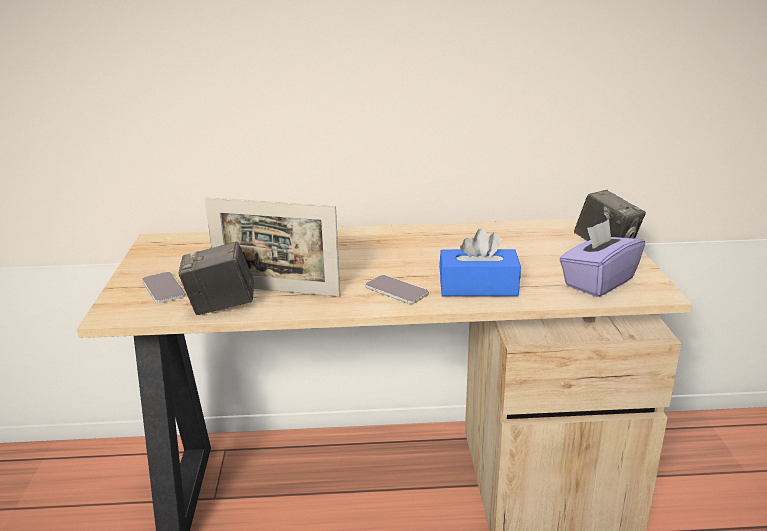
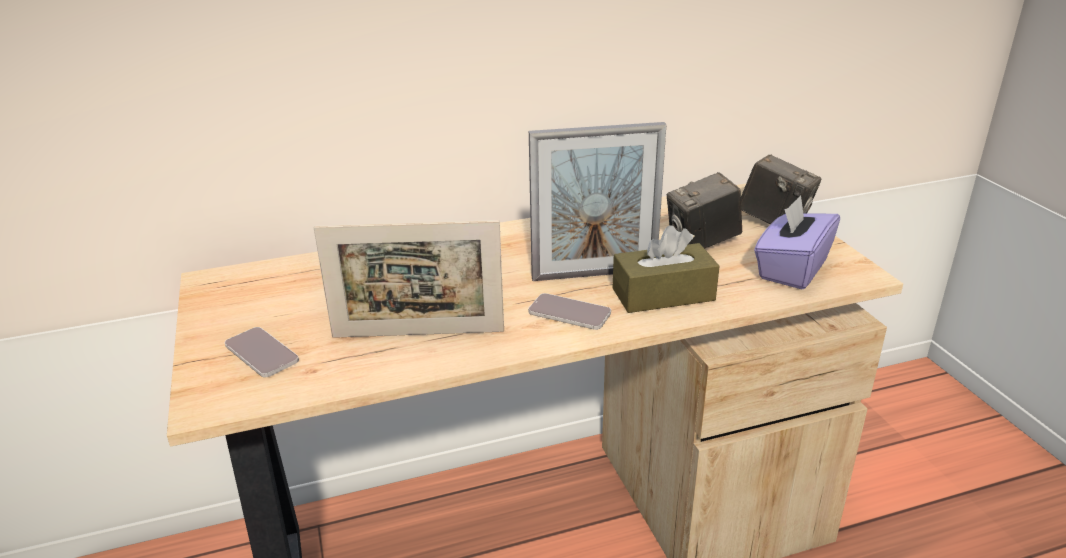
camera: 15 degrees left, 5 degrees up
(221, 306) = (356, 369): camera -> camera (702, 243)
(432, 267) = (594, 274): none -> picture frame
(478, 287) = (663, 294): blue tissue box -> brown tissue box

